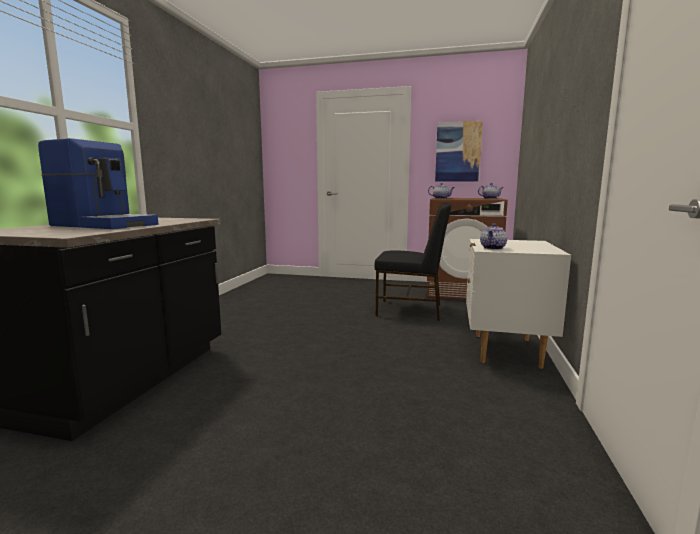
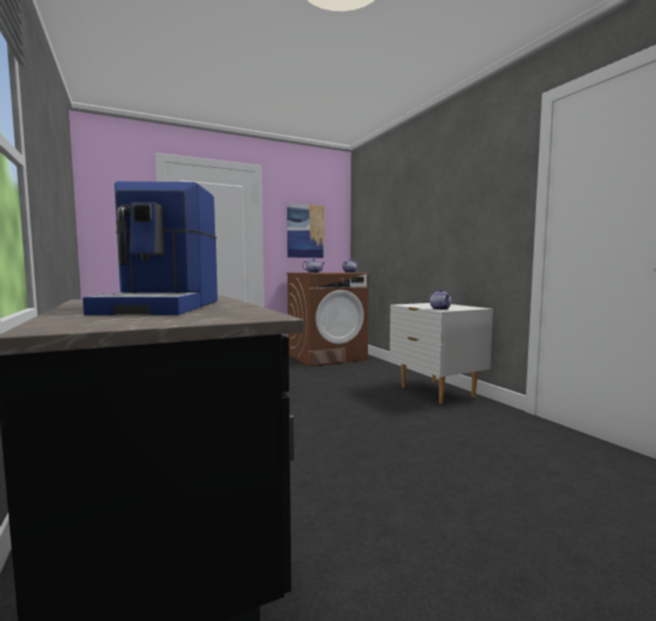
camera: 40 degrees left, 5 degrees down
(105, 225) = (165, 307): coffee machine -> coffee machine turned 105 degrees clockwise
(411, 310) = (320, 379): black chair -> none

